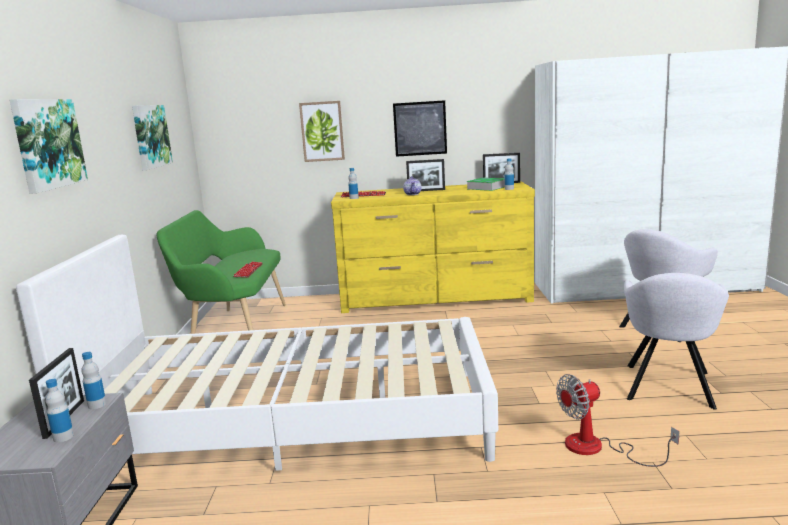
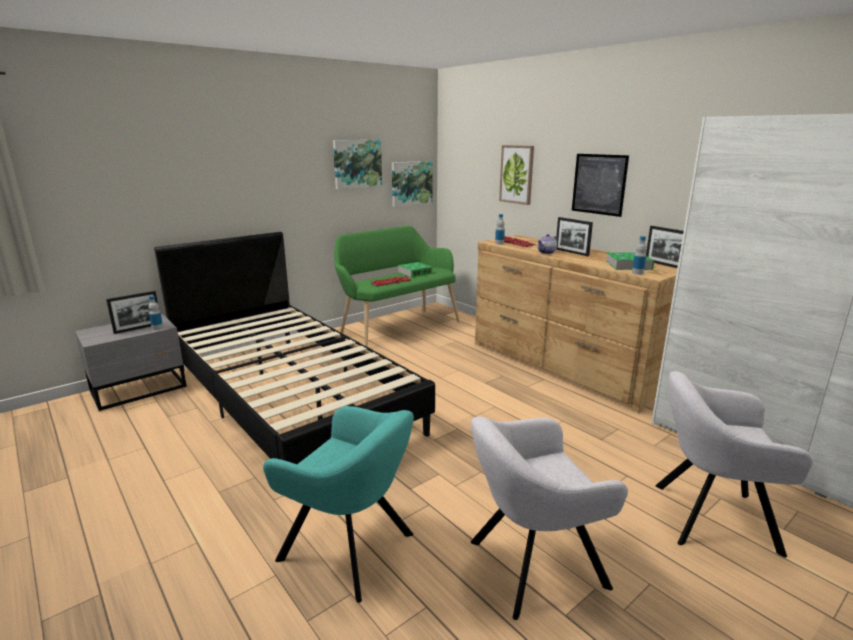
camera: 50 degrees right, 5 degrees up
(48, 143) = (212, 165): picture -> picture (411, 183)
(63, 437) = (116, 336): bottle -> none
(242, 259) = (414, 272): none -> book
(294, 421) = (289, 398): white bed -> black bed
(436, 298) = (563, 366): yellow dresser -> brown dresser
(597, 448) = (351, 549): fan -> turquoise armchair

